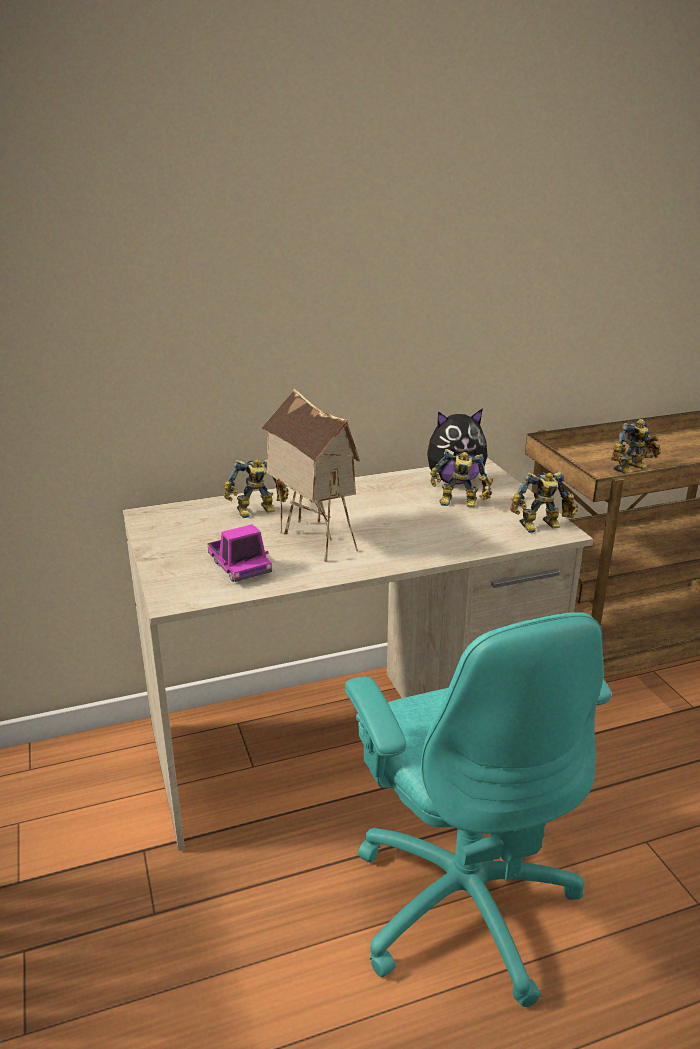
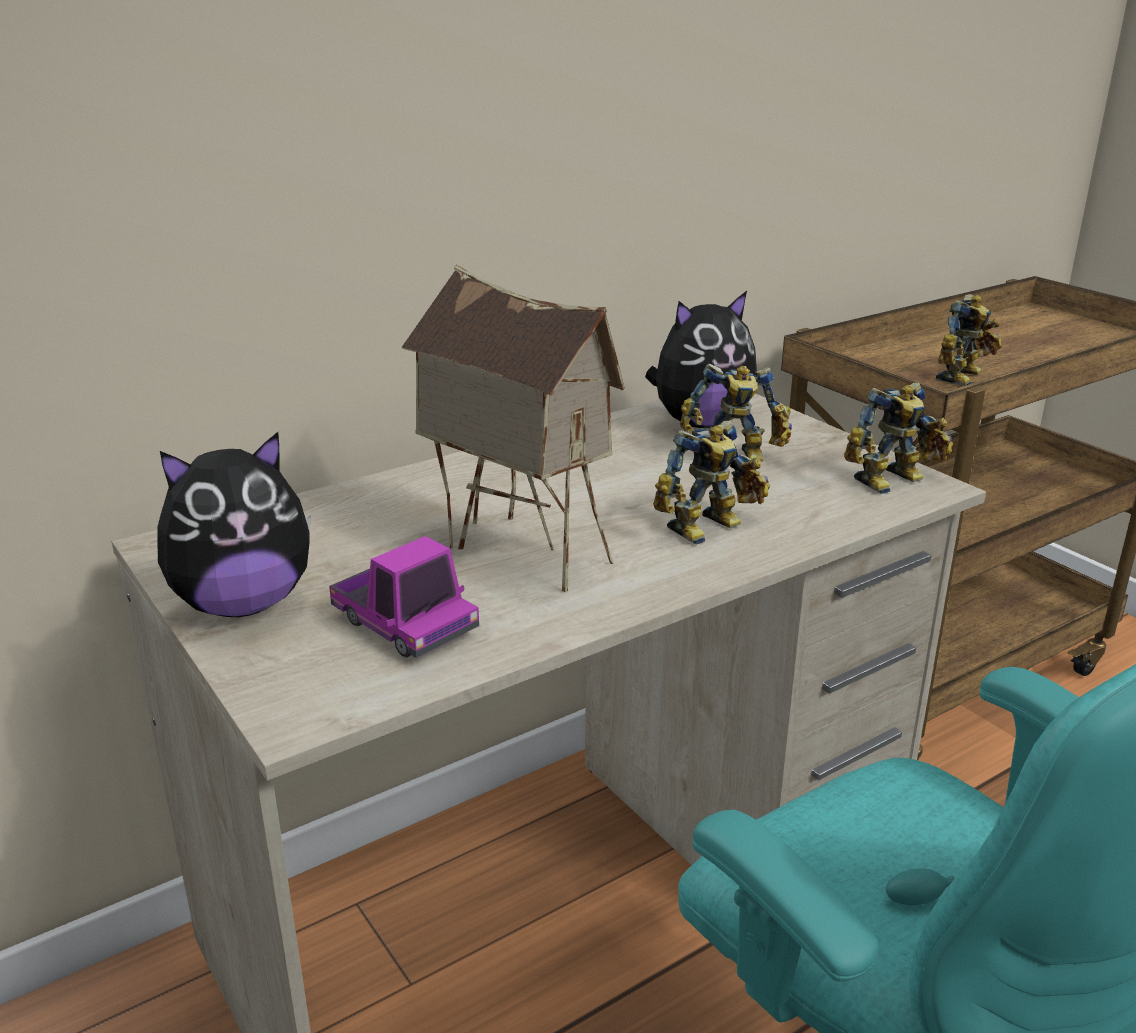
camera: 15 degrees left, 0 degrees up
(170, 547) = (243, 604): none -> plush toy
(258, 512) = (387, 514): toy robot -> toy robot (710, 529)

